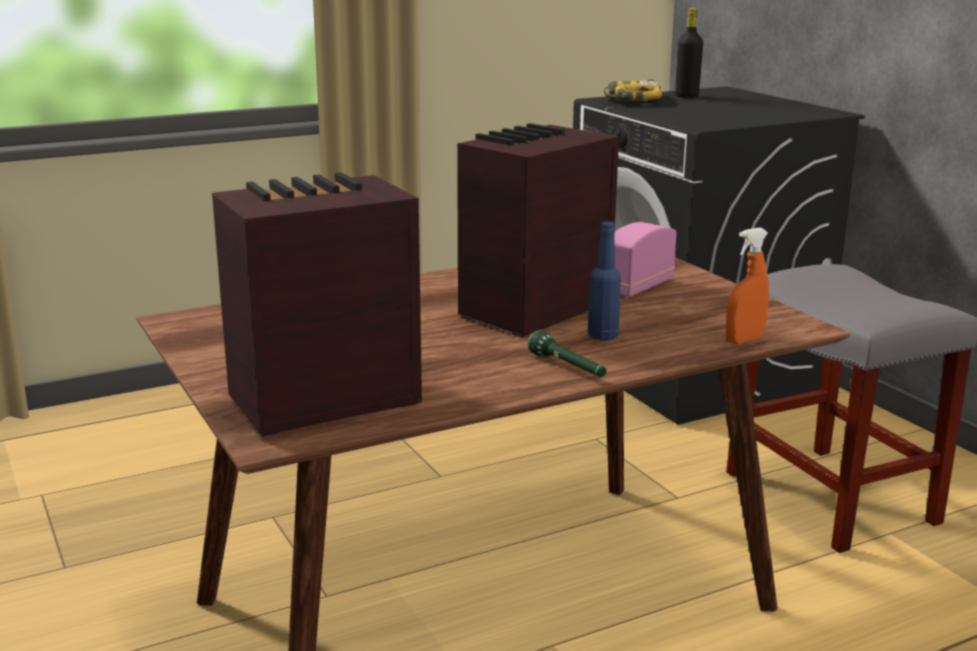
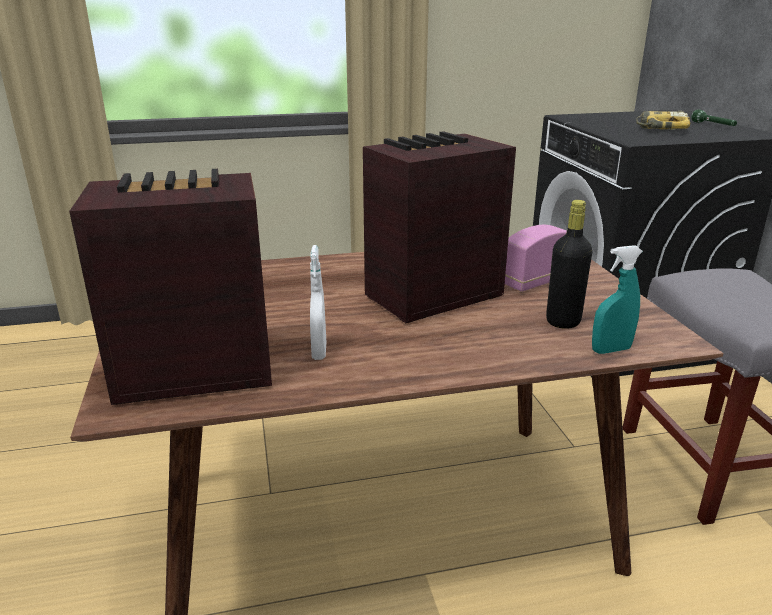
camera: 15 degrees right, 5 degrees up
(447, 370) = (319, 351): none -> white spray bottle
(568, 368) = (427, 362): green flashlight -> green flashlight (713, 125)
(603, 336) = (478, 330): blue bottle -> none
(631, 99) = (590, 117): power drill -> power drill (660, 128)
(686, 96) = (638, 116): black bottle -> black bottle (563, 321)
(744, 340) = (611, 350): orange spray bottle -> turquoise spray bottle

